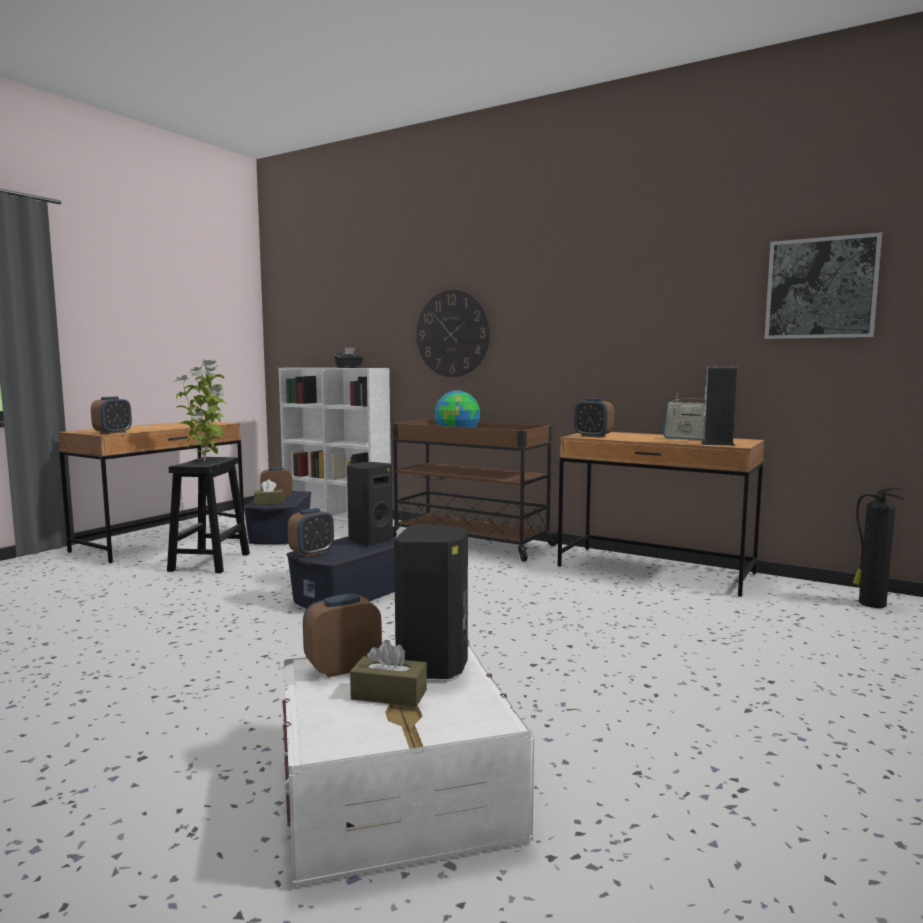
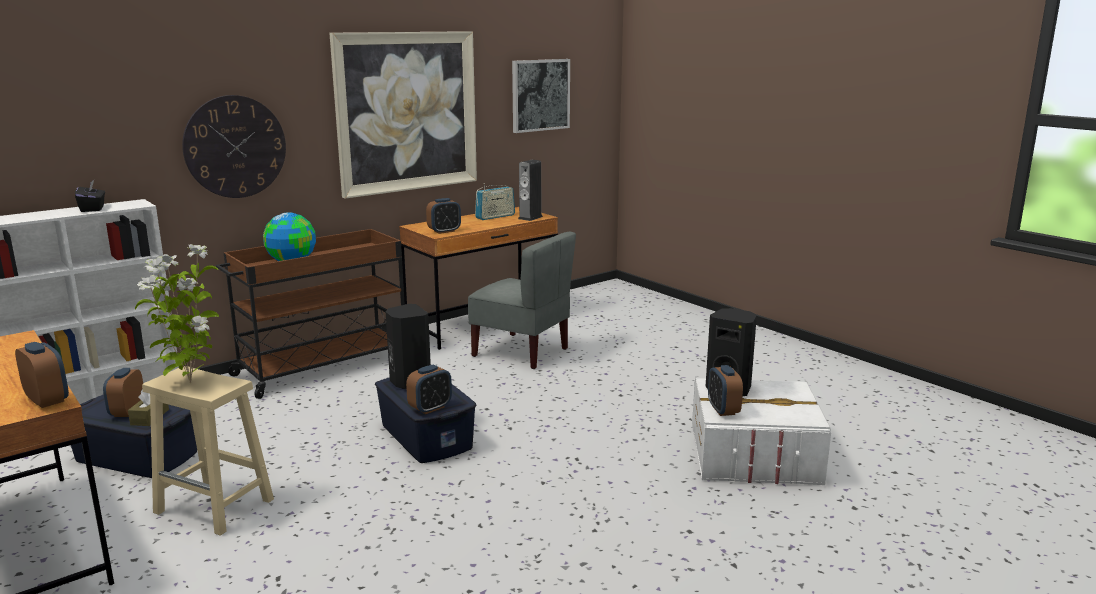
camera: 70 degrees left, 10 degrees up
(209, 562) = (216, 506): black stool -> beige stool
(312, 552) = (430, 408): alarm clock -> alarm clock turned 75 degrees clockwise
(389, 694) = (761, 402): brown tissue box -> none
(601, 597) = (521, 352): none -> grey chair
(613, 308) = (407, 112): none -> picture
(870, 603) = (594, 296): fire extinguisher -> none

